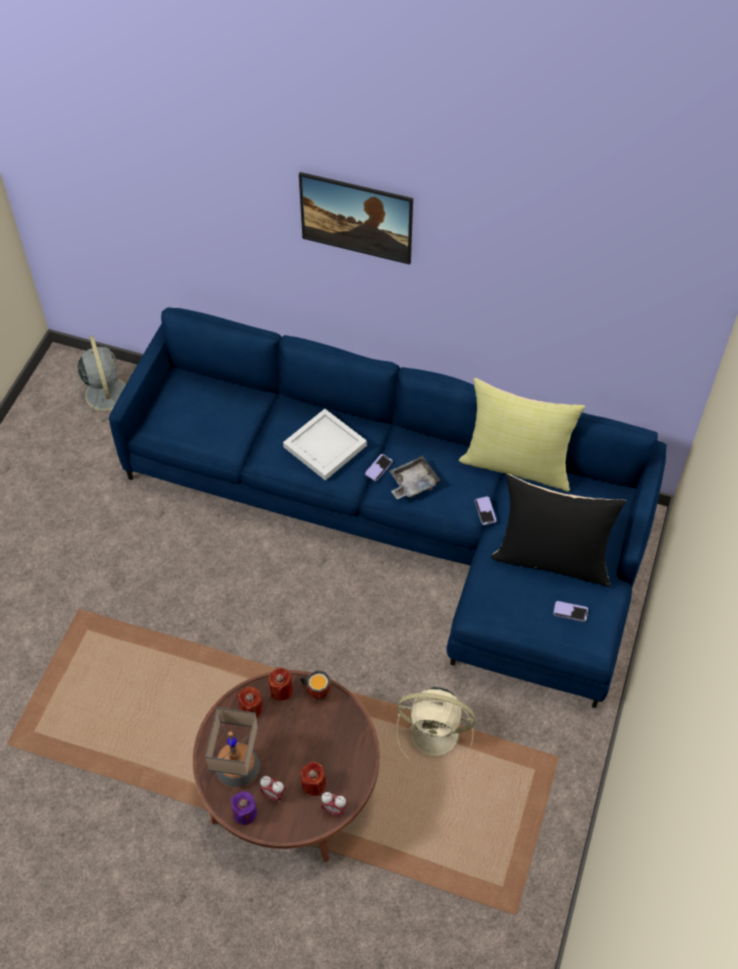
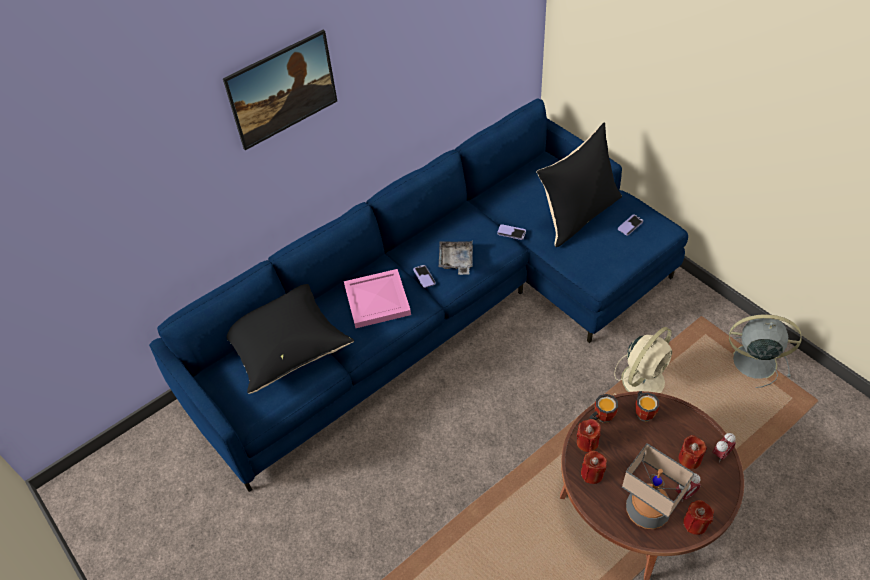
camera: 55 degrees left, 5 degrees down
(106, 392) = (137, 468): grey fan -> grey fan (751, 362)
(233, 409) = (286, 346): none -> black pillow
(245, 813) = (695, 523): purple candle -> red candle
(325, 445) = (376, 300): white tray -> pink tray
(345, 725) = (644, 412): none -> mug
(517, 464) = (482, 198): yellow pillow -> none

